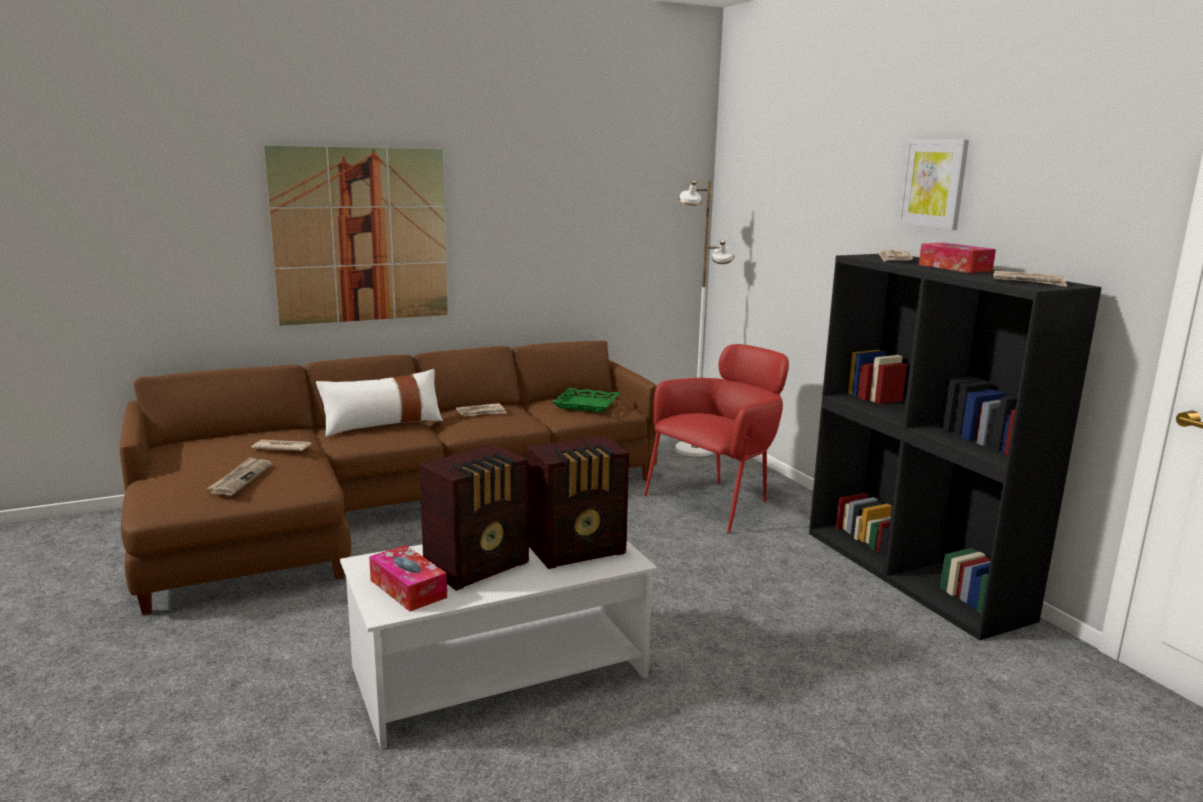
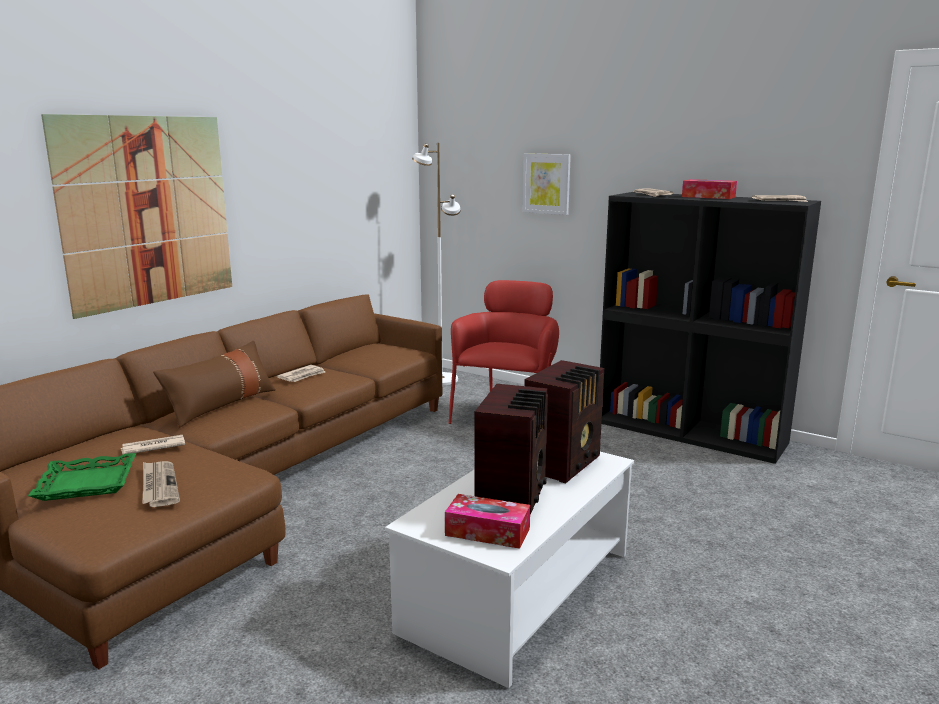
camera: 30 degrees left, 0 degrees up
(383, 424) = (221, 405): white pillow -> brown pillow
(586, 404) = (382, 353): green tray -> green tray (86, 484)
(933, 183) = (664, 135): picture -> picture (546, 183)

